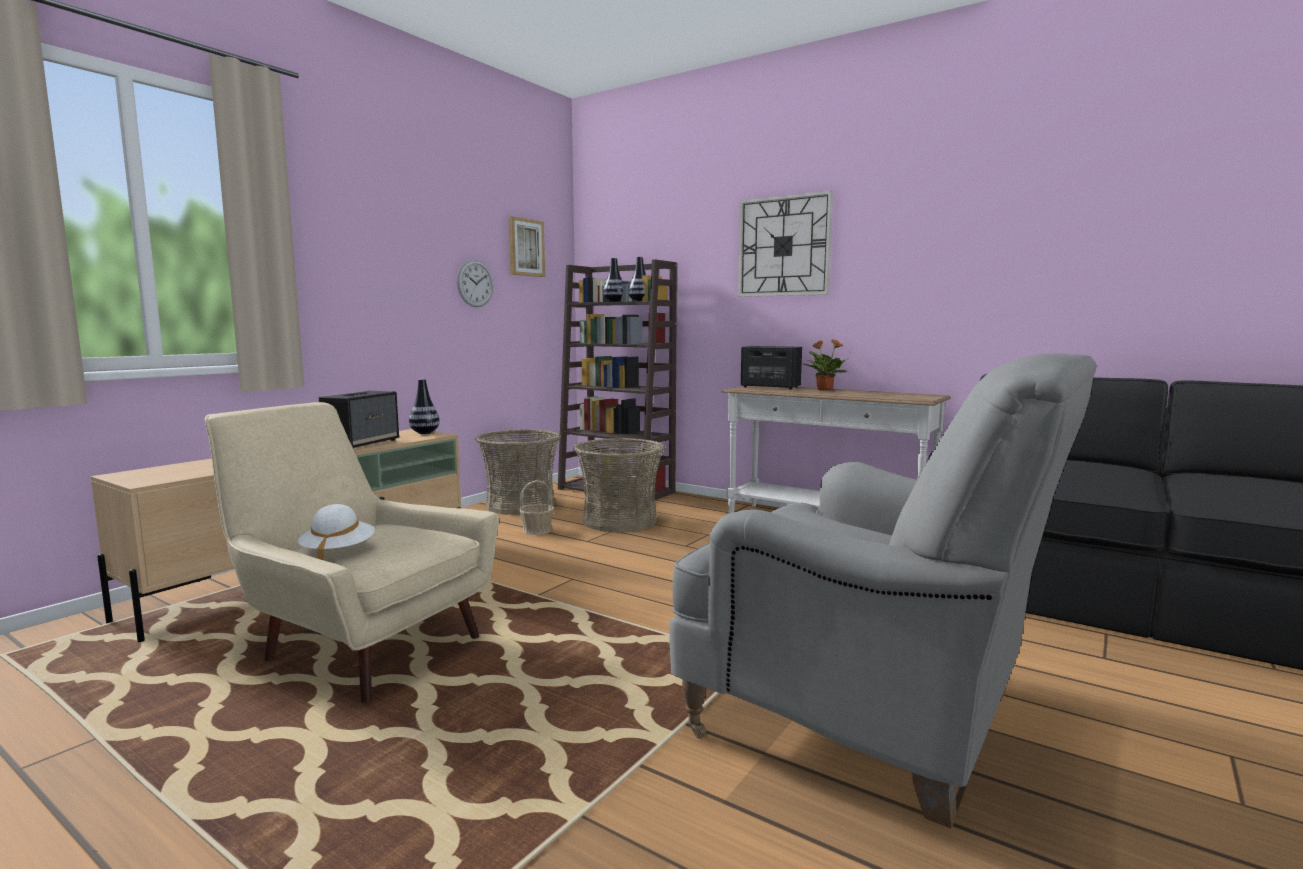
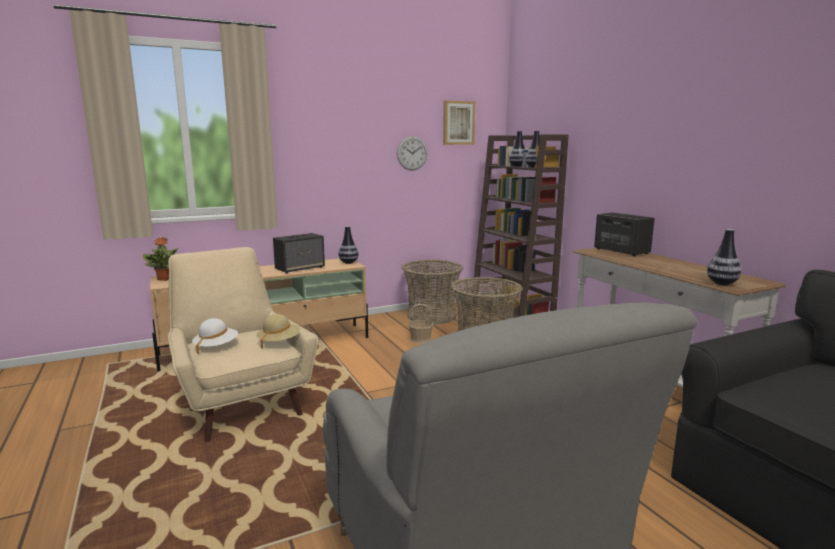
camera: 30 degrees right, 5 degrees up
(435, 531) = (279, 342): none -> beige hat
(783, 246) = (651, 123): wall clock -> none
(824, 389) = (665, 260): potted plant -> potted plant (164, 279)
(908, 398) = (721, 283): none -> vase

